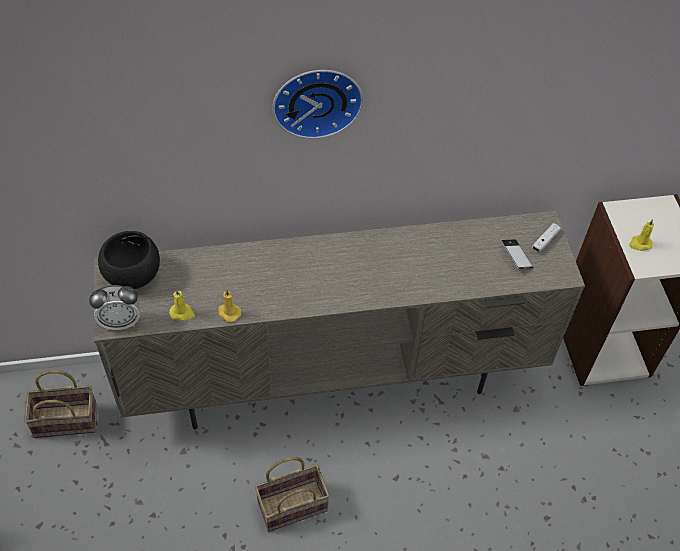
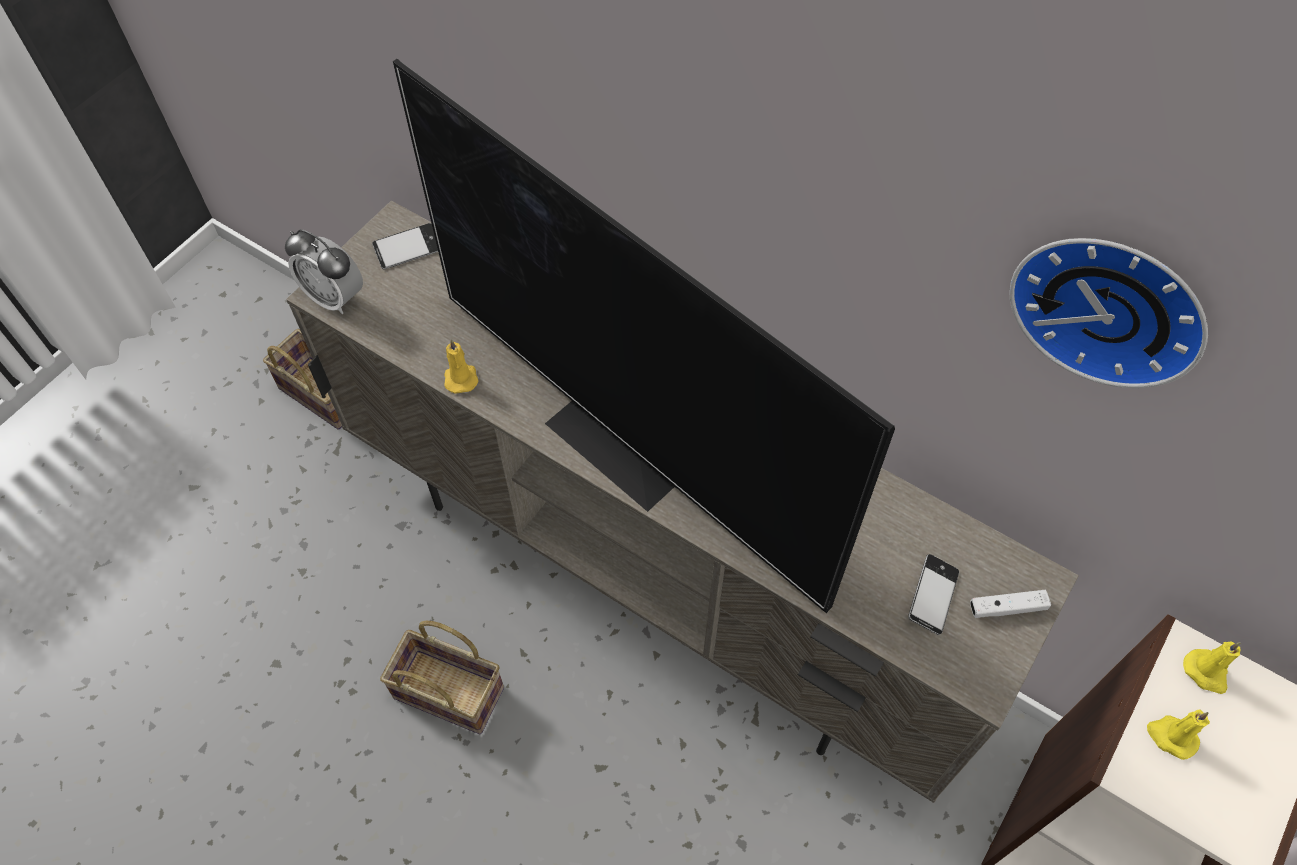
camera: 45 degrees right, 5 degrees up
(132, 274) = (408, 250): black bowl -> phone
(182, 313) = (410, 337): yellow candle -> yellow candle (1206, 673)
(316, 100) = (694, 123): wall clock -> wall clock (1110, 305)
(336, 286) = (626, 443): none -> television

